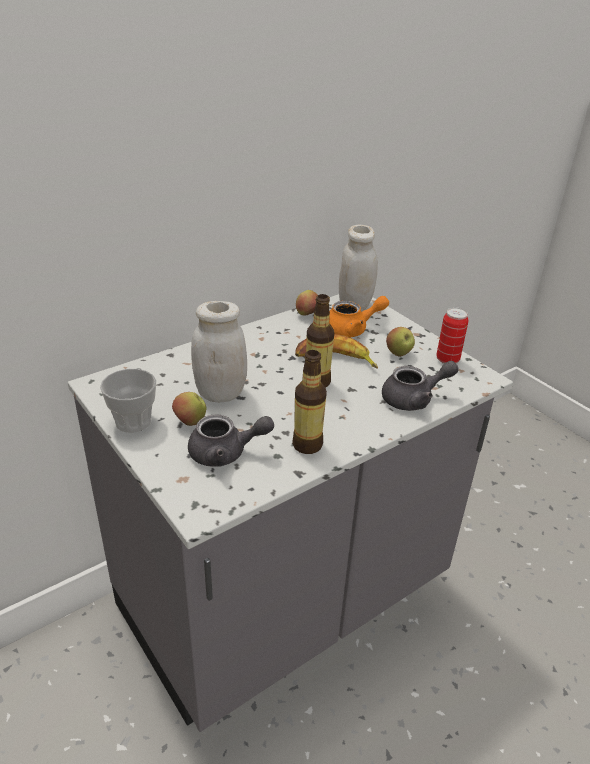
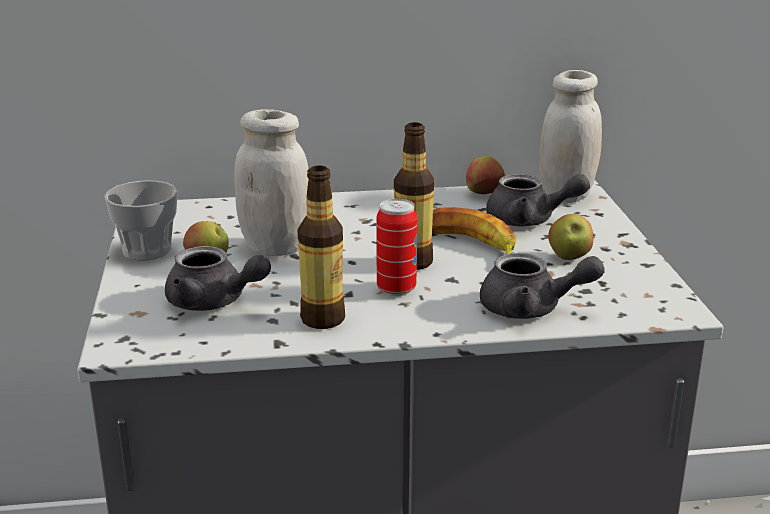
camera: 30 degrees right, 10 degrees down
(352, 330) = (529, 220): orange teapot -> grey teapot
(447, 360) = (639, 279): can -> can (396, 289)

